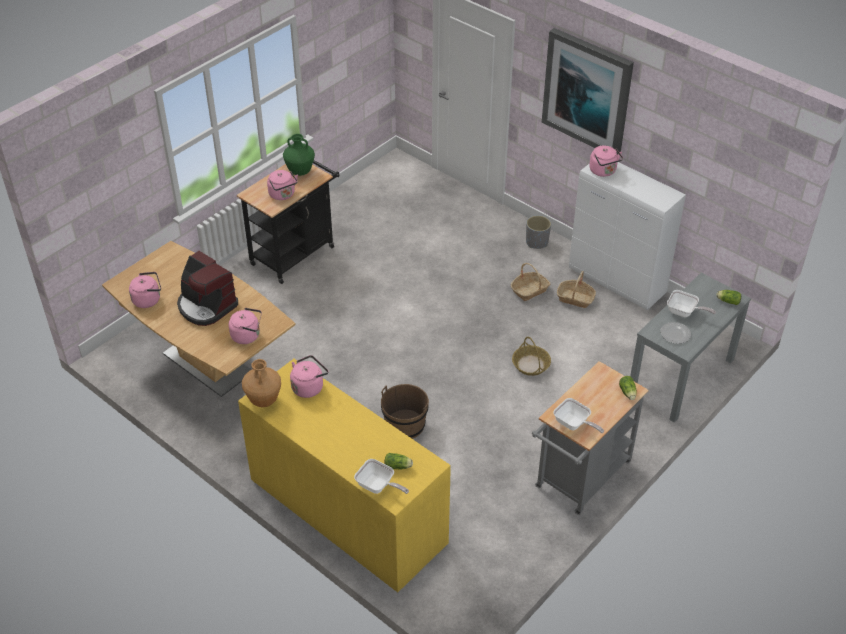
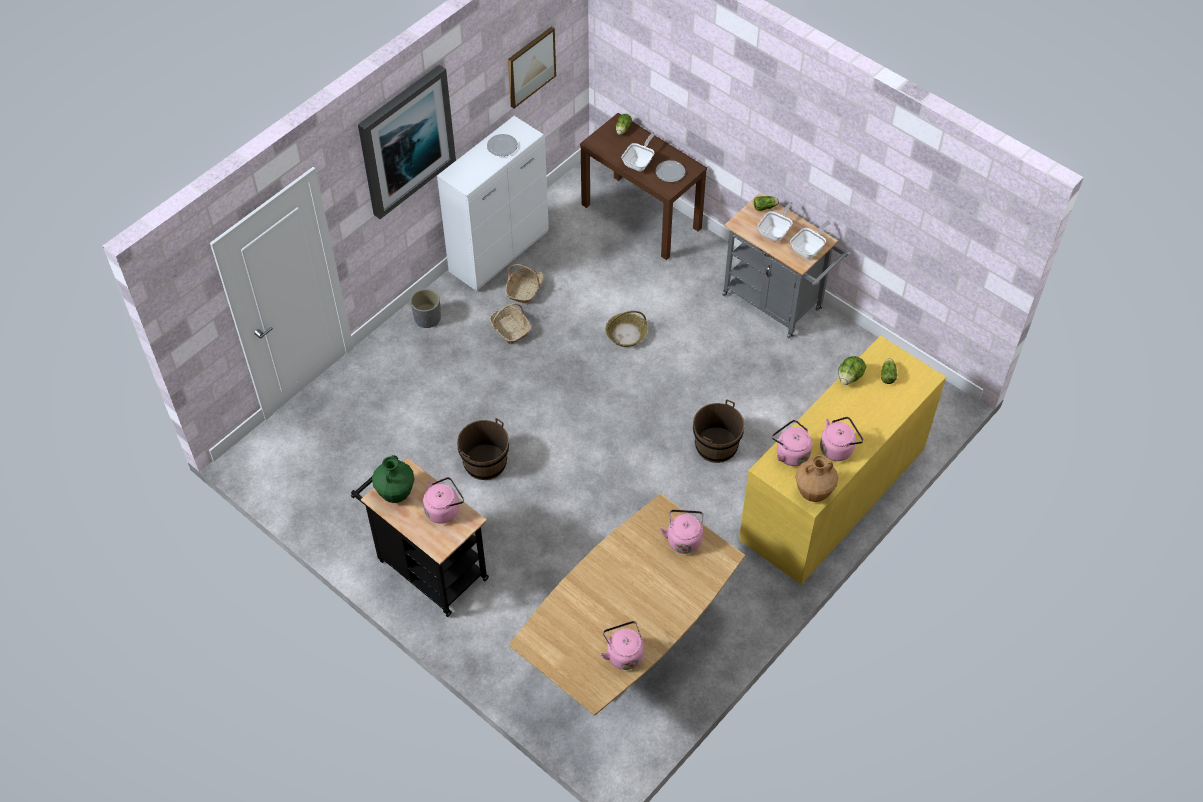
camera: 90 degrees left, 10 degrees up
(206, 306) = (634, 587): coffee machine -> none
(378, 486) = (914, 390): frying pan -> frying pan (775, 231)
(390, 279) = (485, 462): none -> brown bucket
(395, 436) = (849, 377): none -> lettuce
(604, 171) = (470, 176): pink kettle -> pink kettle (838, 448)
(644, 188) = (502, 146): none -> plate
(681, 377) = (641, 216): grey console table -> brown console table
(719, 173) = (530, 66): none -> picture

